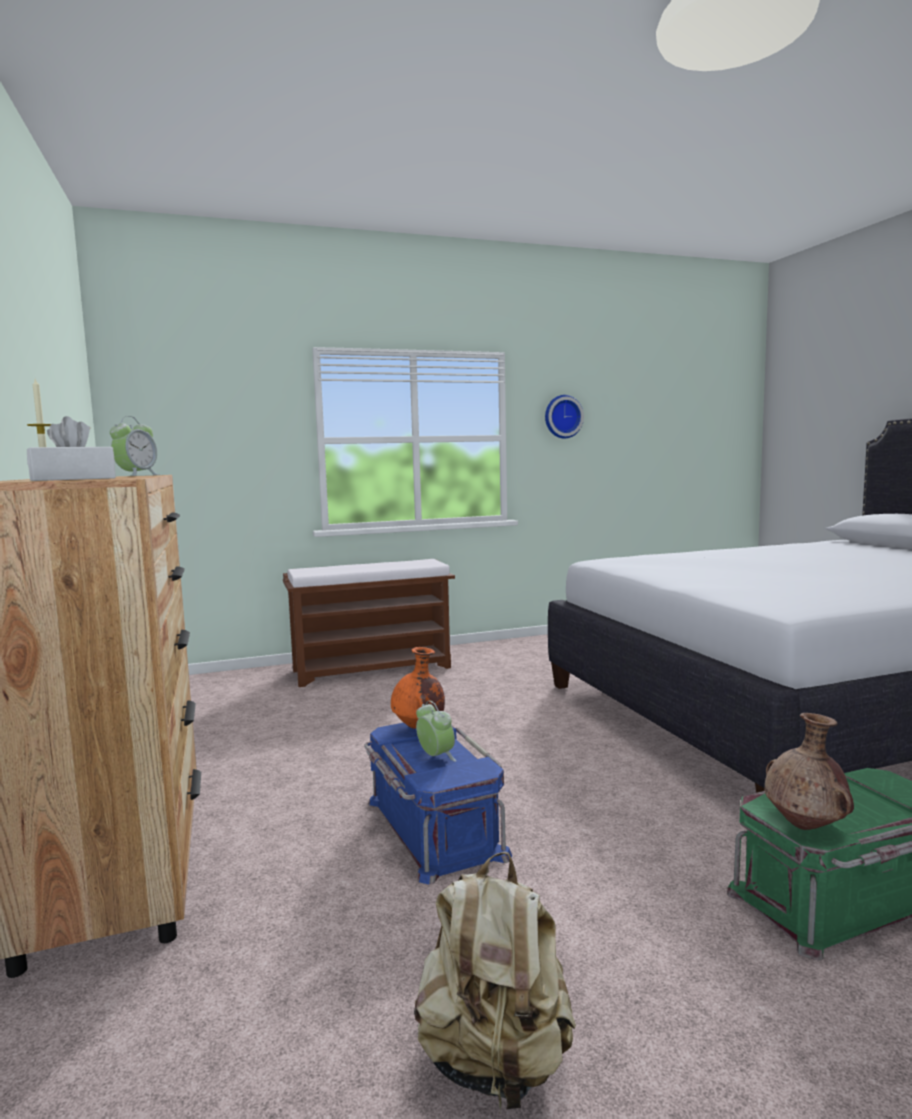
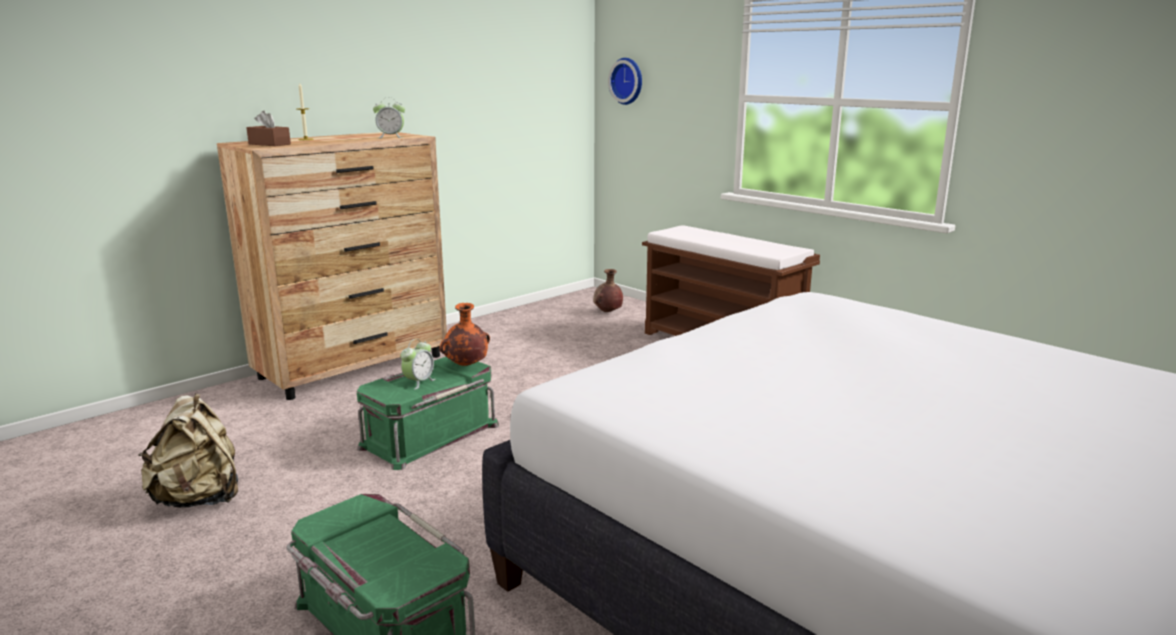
camera: 65 degrees right, 10 degrees up
(73, 479) = (269, 144): white tissue box -> brown tissue box
(432, 827) = (429, 435): blue storage box -> green storage box
(562, 417) = (1065, 77): wall clock -> wall clock (628, 81)
(806, 826) = (328, 521): brown vase -> brown vase (607, 312)

